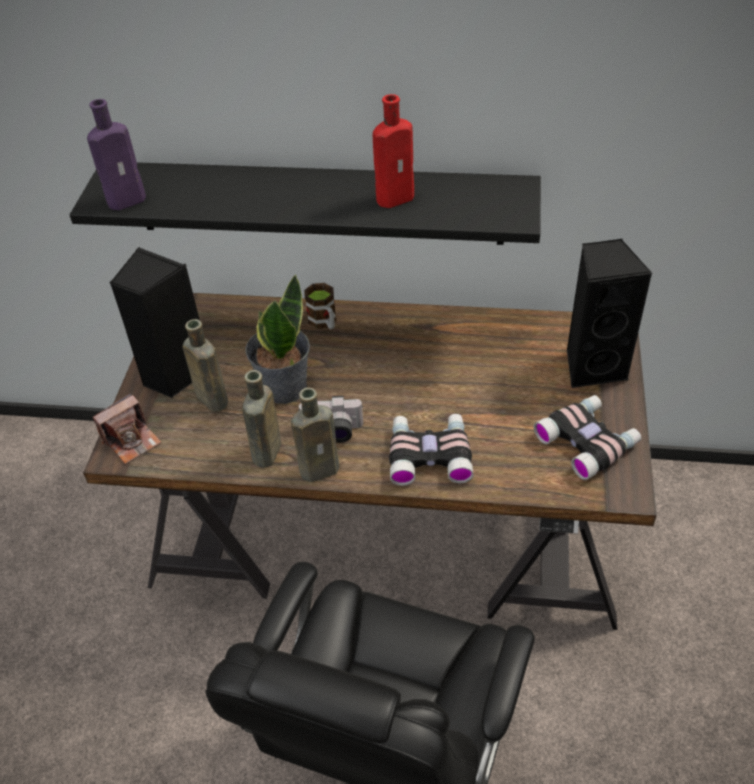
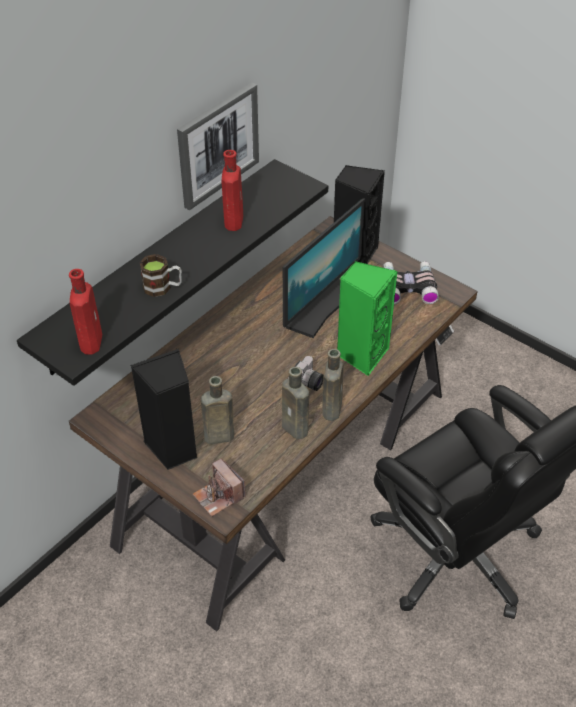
camera: 60 degrees left, 0 degrees up
(129, 199) = (91, 340): purple bottle -> red bottle
(132, 440) = (219, 496): camera -> camera turned 150 degrees clockwise
(283, 387) = (242, 395): potted plant -> none
(324, 322) = (198, 347): mug -> mug (163, 287)
(429, 98) = (217, 145): none -> picture
(429, 454) = (361, 354): binoculars -> green speaker
(471, 382) = (320, 308): none -> monitor

